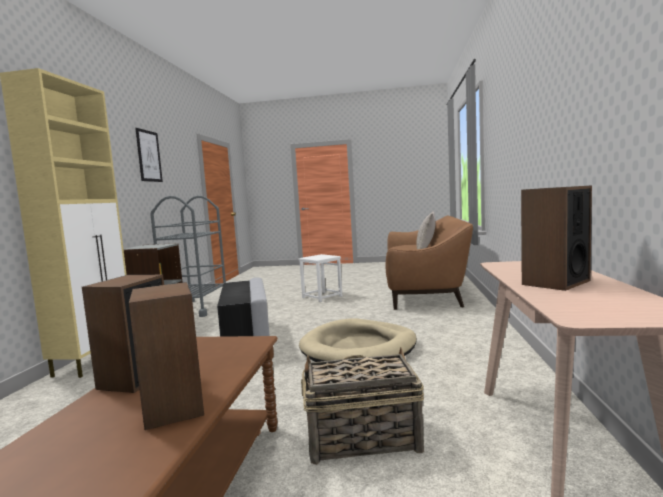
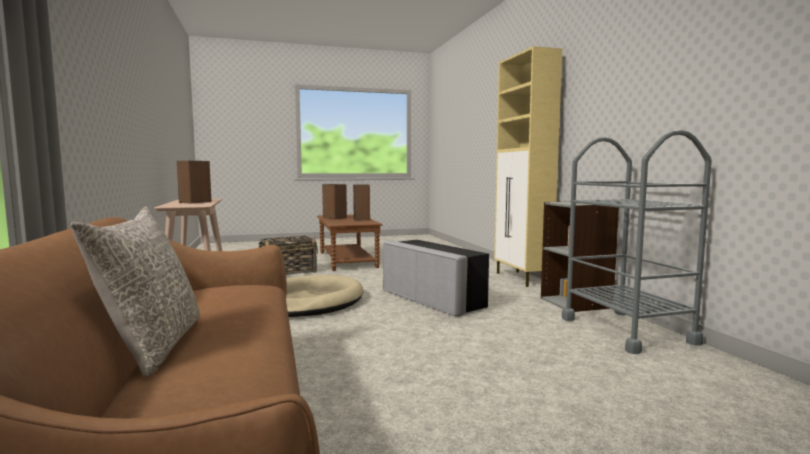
camera: 155 degrees right, 0 degrees up
(149, 156) = (662, 69): picture -> none
(321, 297) = (455, 383): white stool -> none

